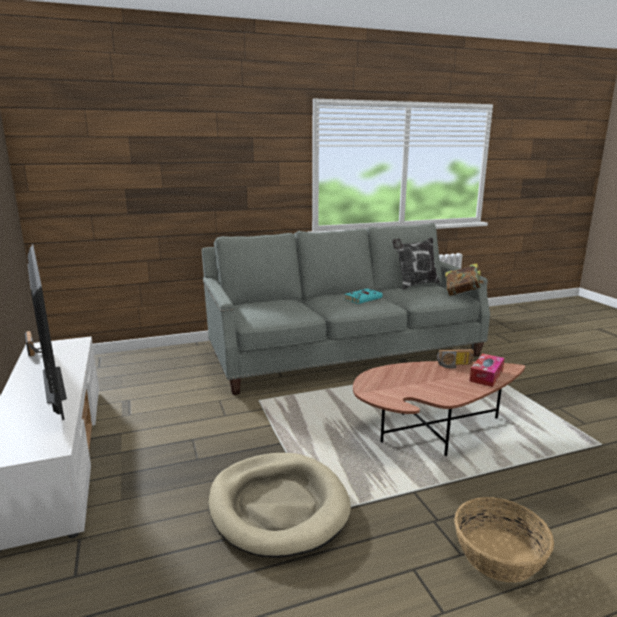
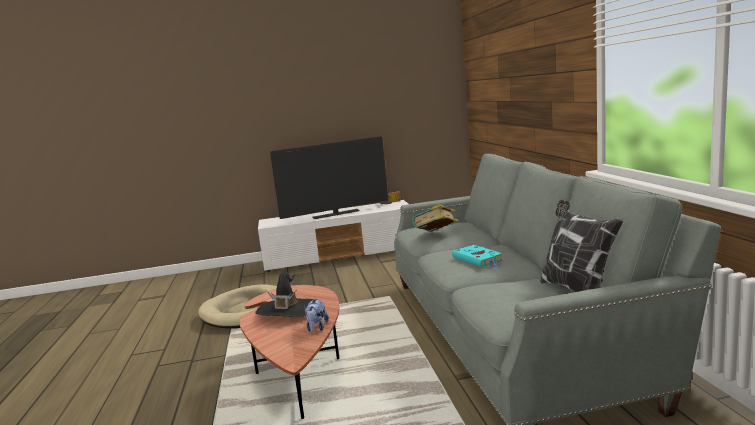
camera: 100 degrees right, 5 degrees down
(426, 382) = (288, 311): none -> black hat
(455, 365) = (317, 328): radio -> plush toy
(462, 294) = (511, 317): book -> book (436, 235)
(486, 376) = (281, 342): tissue box -> none
(499, 555) = (142, 379): basket -> none

